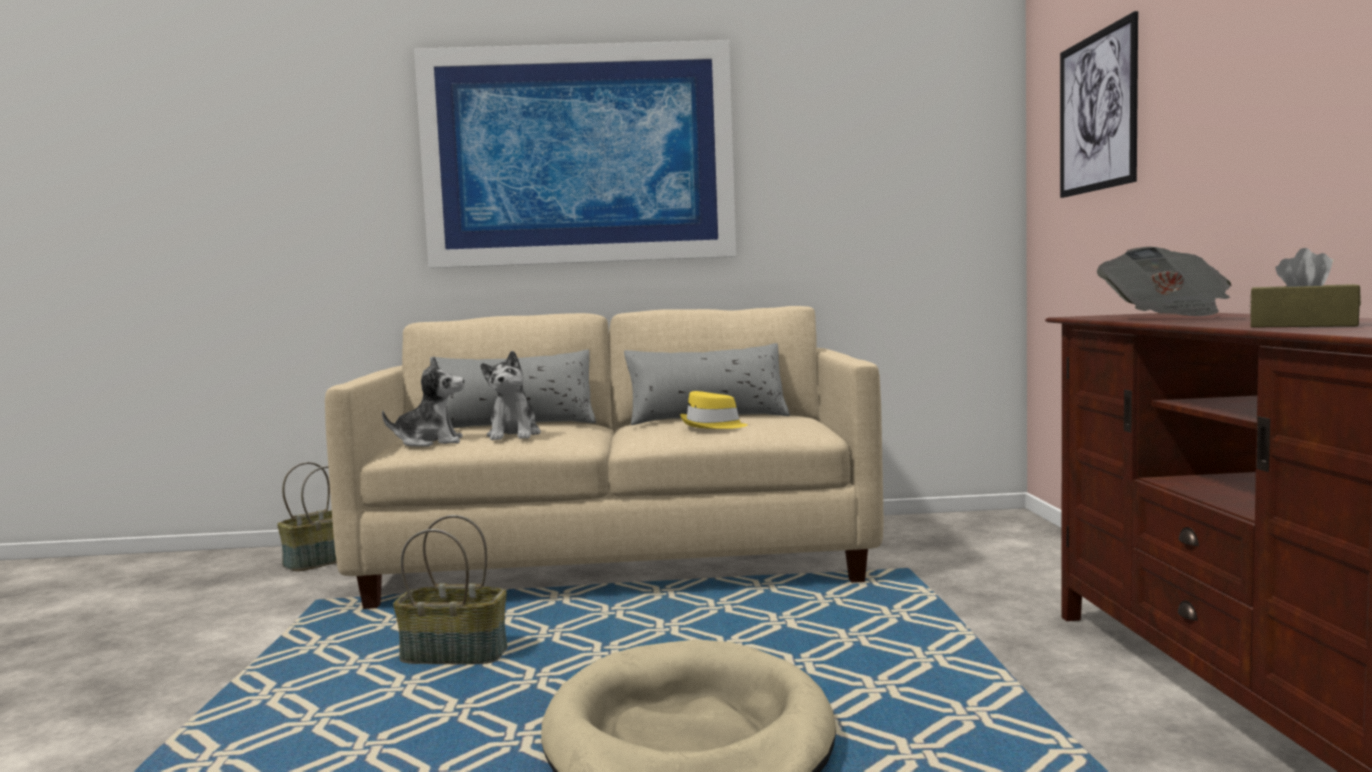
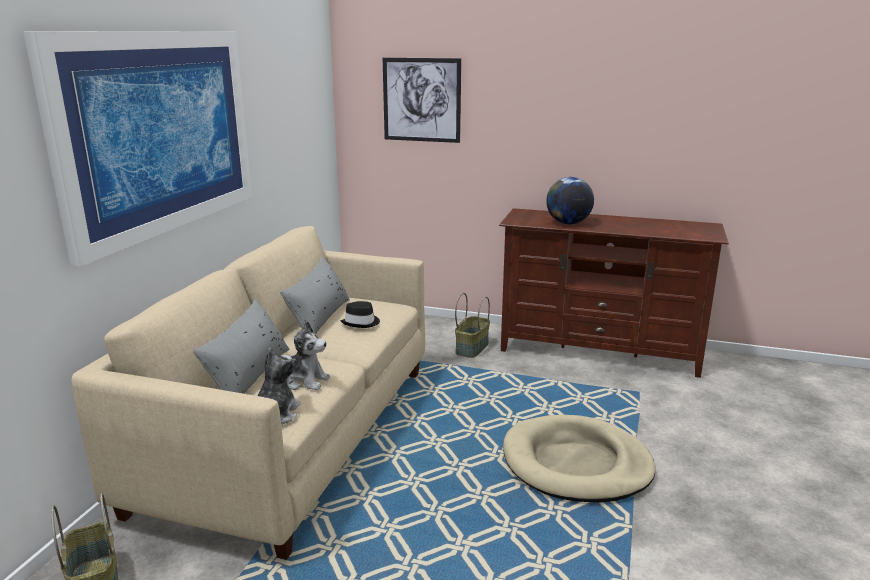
camera: 70 degrees left, 15 degrees up
(455, 654) = (420, 521): basket -> basket (471, 348)
(713, 426) = (361, 322): yellow hat -> black hat
(1167, 319) = (568, 223): newspaper -> globe
(1302, 325) = (646, 229): brown tissue box -> none

